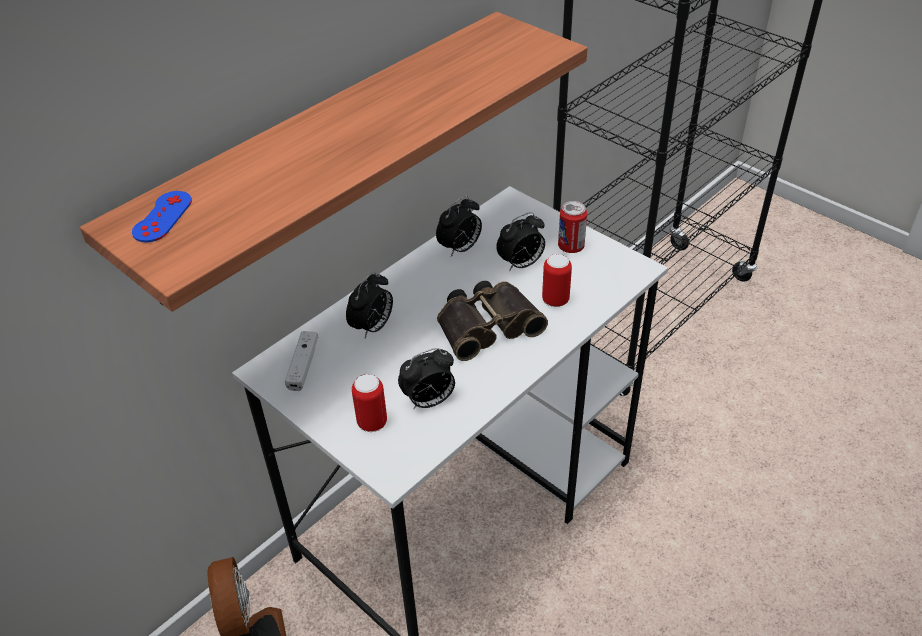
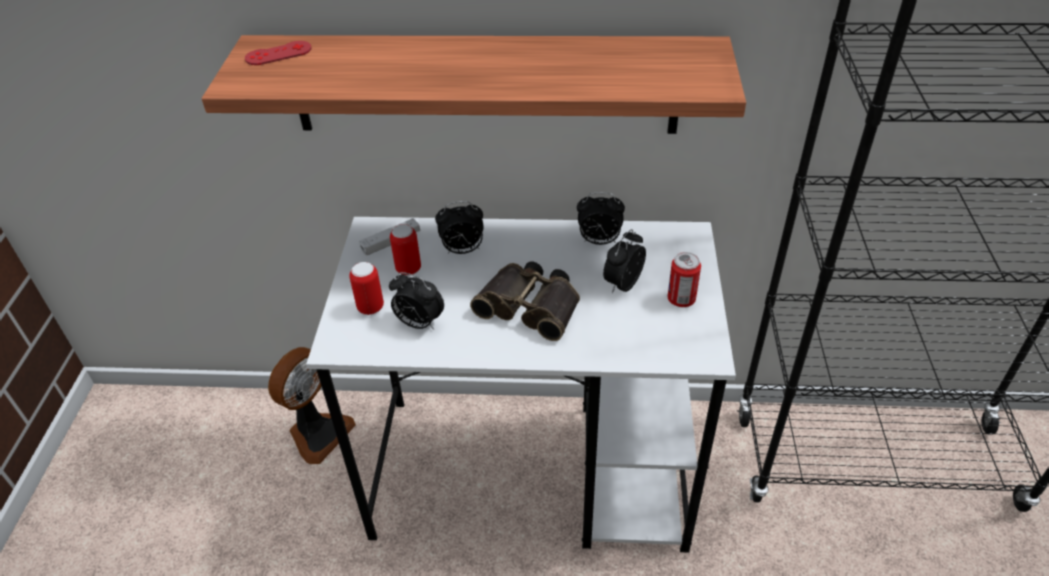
camera: 50 degrees right, 0 degrees up
(162, 217) = (278, 53): blue game controller -> red game controller
(521, 264) = (622, 284): alarm clock -> alarm clock turned 105 degrees clockwise
(555, 300) = (604, 327): can -> can (408, 269)

